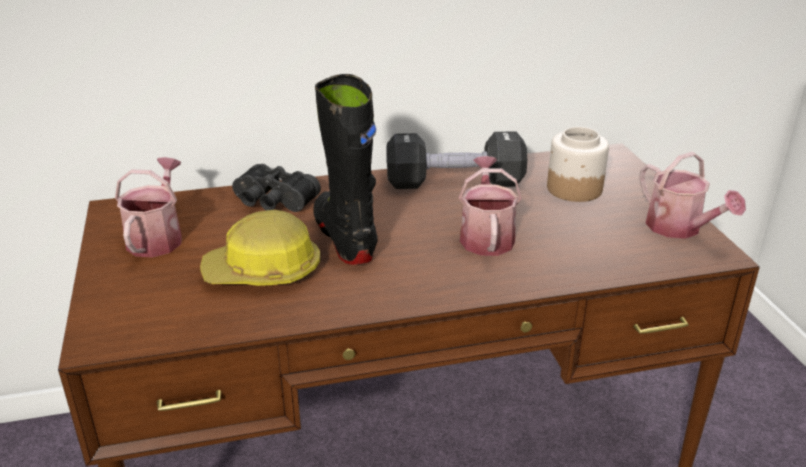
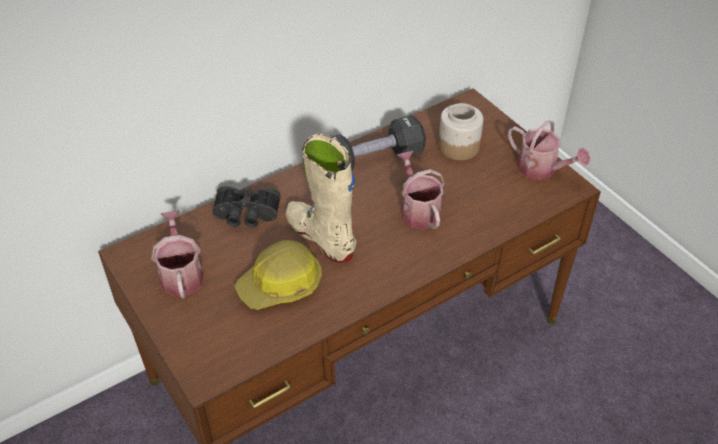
camera: 20 degrees left, 15 degrees up
(345, 237) = (321, 237): black boot -> beige boot

